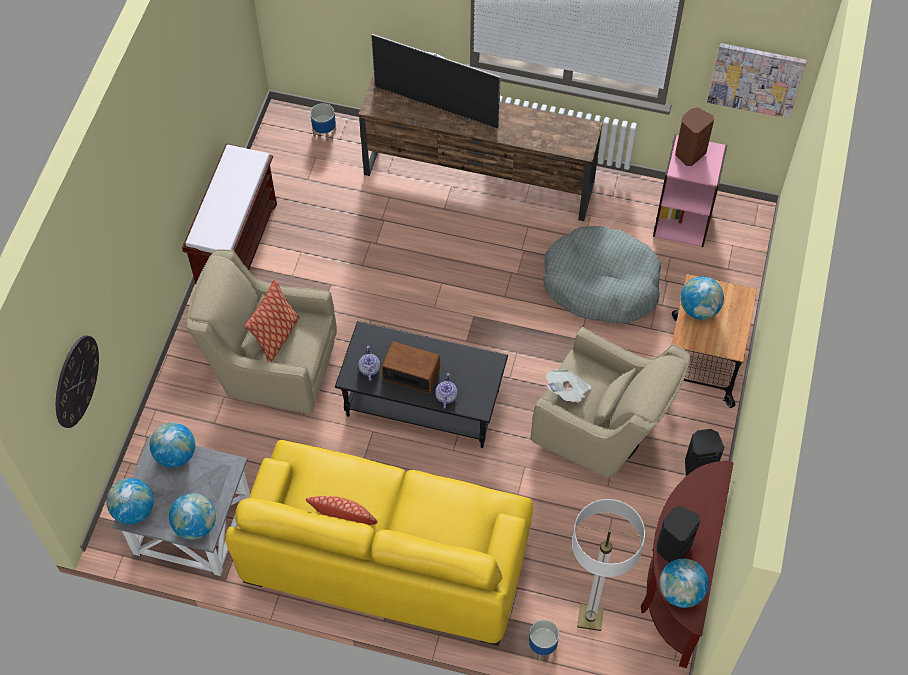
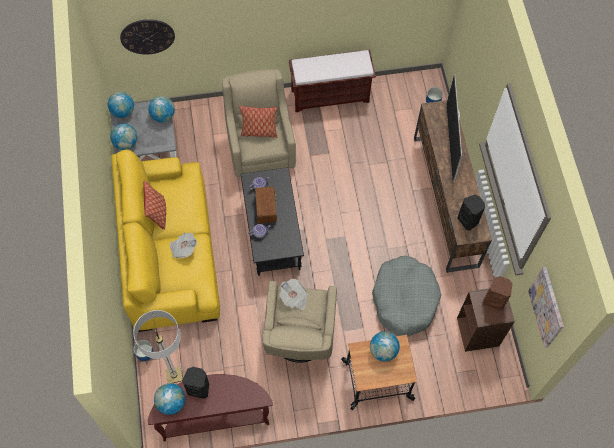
camera: 65 degrees right, 5 degrees up
(422, 506) = (183, 248): none -> newspaper
(682, 221) = (478, 332): pink bookcase -> brown bookcase
(699, 466) = (300, 403): black speaker -> black speaker (468, 220)

